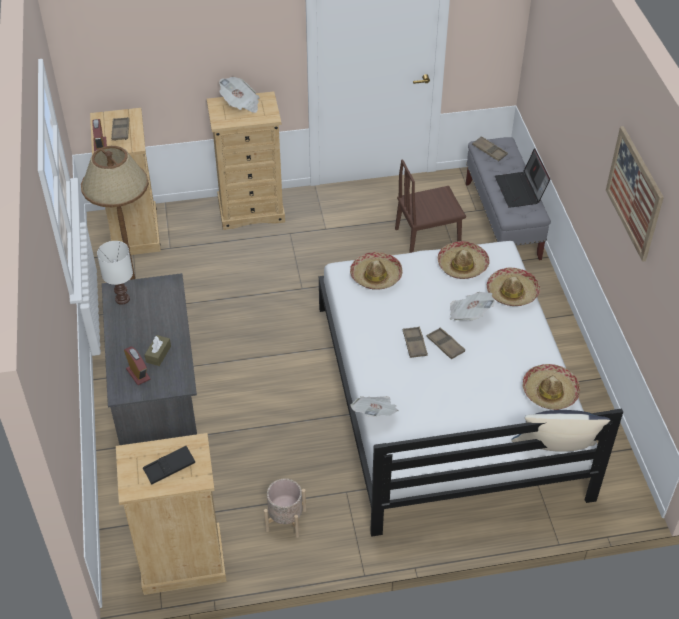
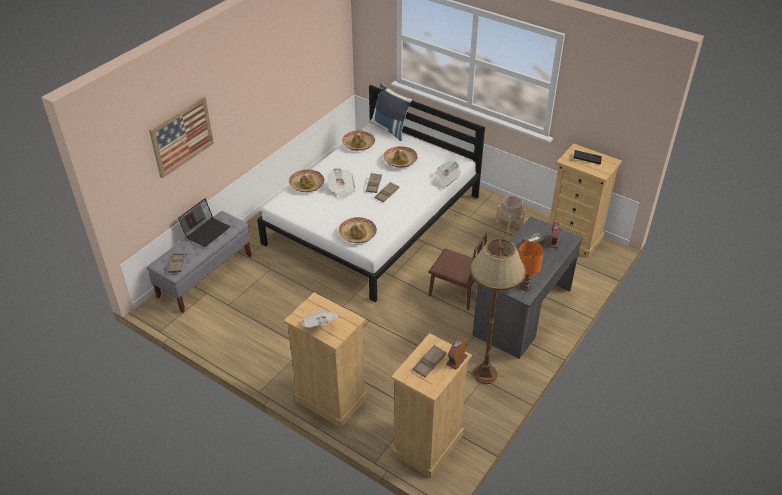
camera: 135 degrees left, 5 degrees down
(123, 298) = (525, 287): white table lamp -> orange table lamp
(427, 237) = (258, 297): brown chair -> brown chair (455, 291)
(462, 265) = (307, 211): hat -> hat (400, 161)
(634, 193) = (272, 67): picture -> picture (182, 136)

